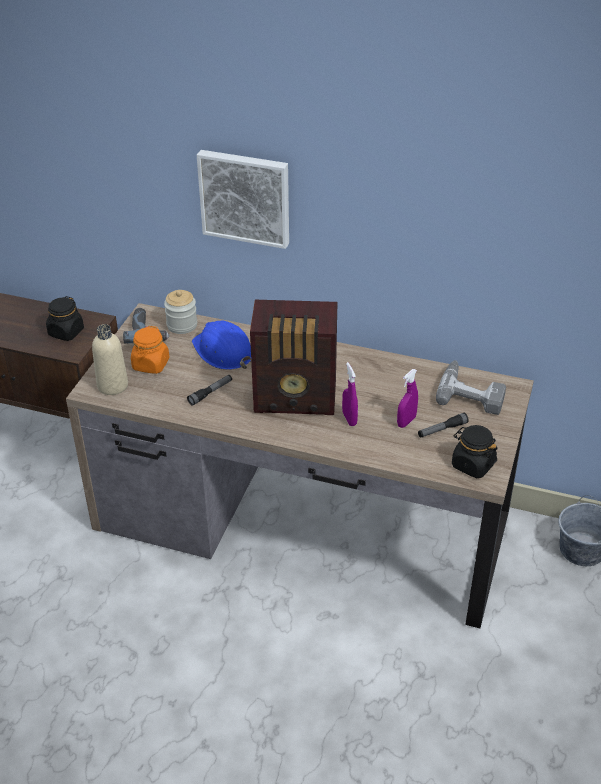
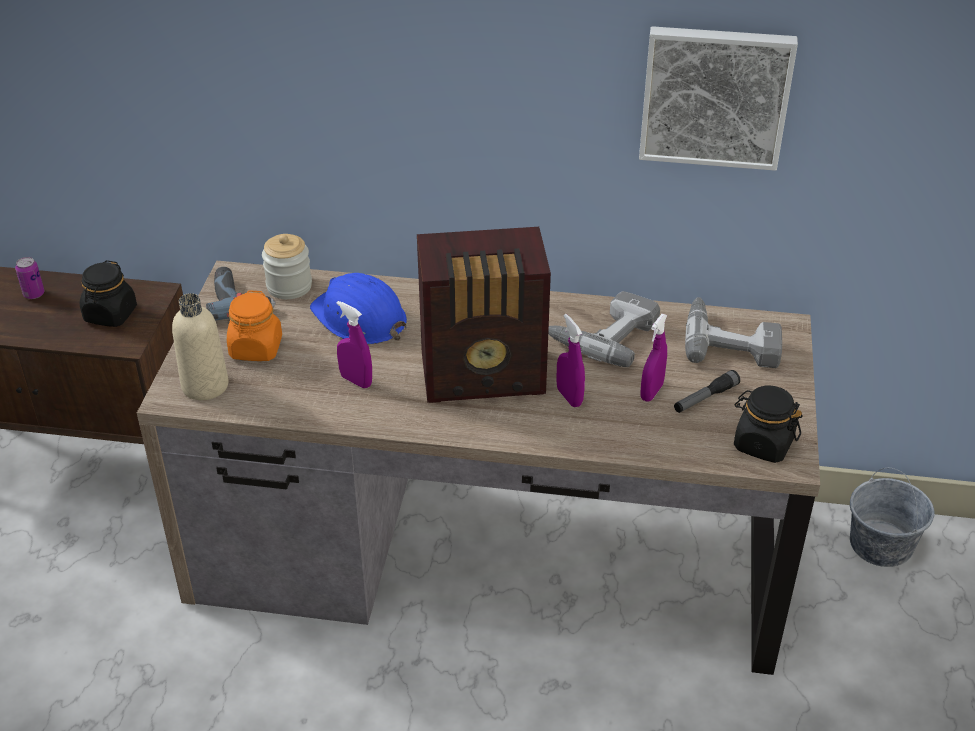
camera: 10 degrees left, 0 degrees up
(20, 314) = (34, 294): none -> can
(210, 393) = (356, 381): flashlight -> purple spray bottle
(245, 197) = (378, 85): picture -> picture (715, 95)
(384, 379) = (603, 334): none -> power drill

